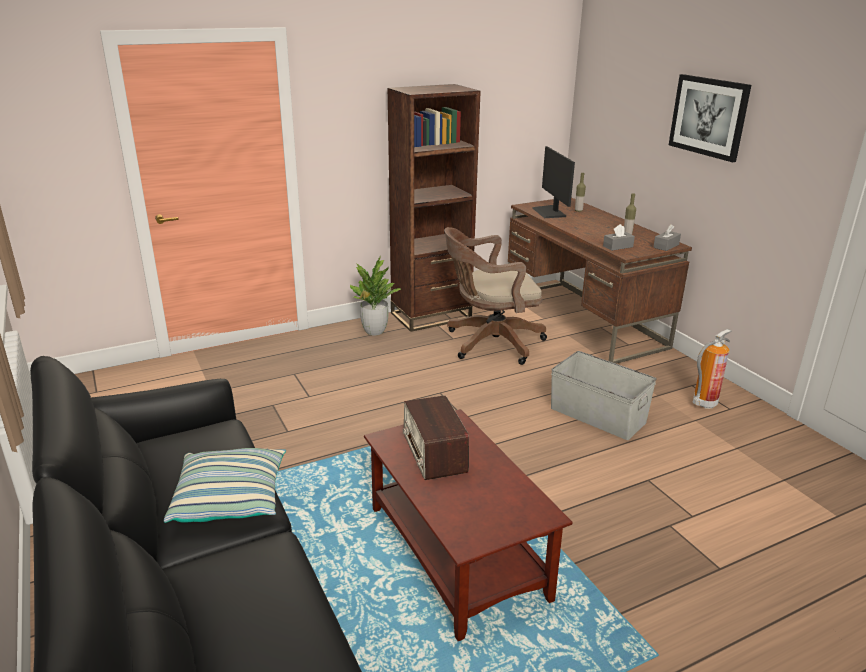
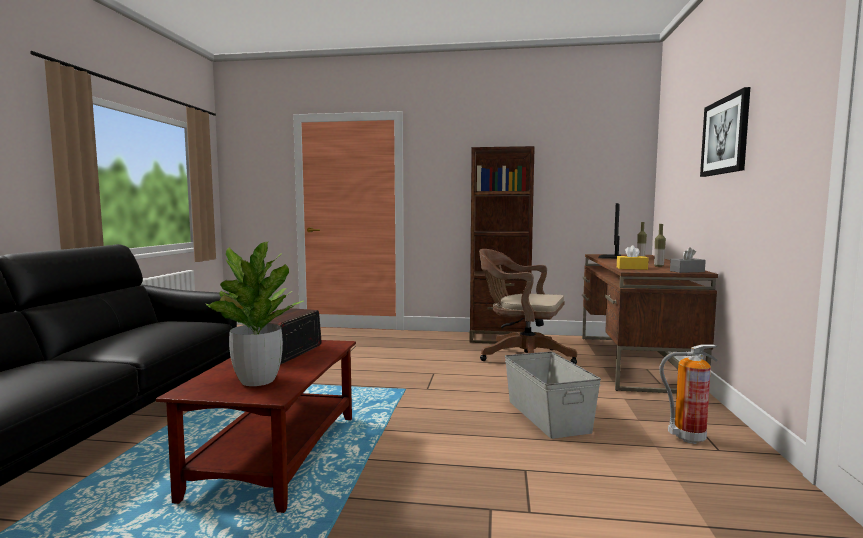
camera: 35 degrees right, 20 degrees down
(230, 499) = (136, 342): pillow -> none
(374, 331) = (444, 338): potted plant -> potted plant (257, 381)
(618, 246) = (631, 268): grey tissue box -> yellow tissue box

